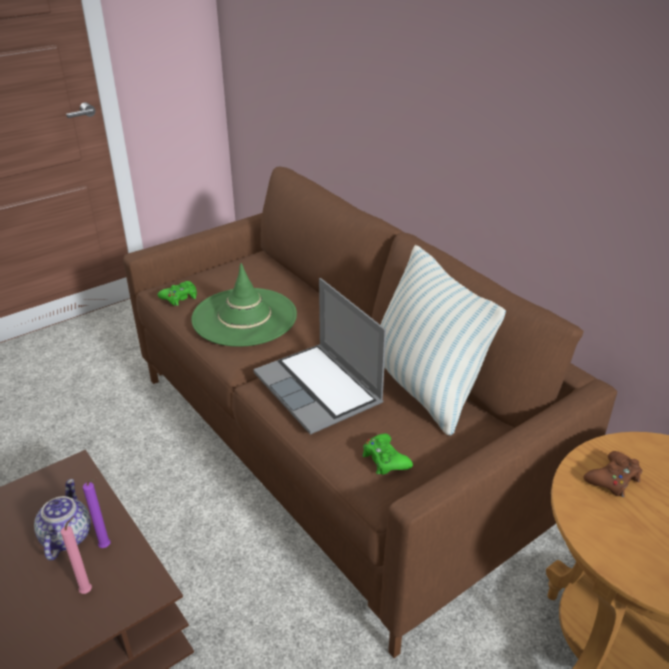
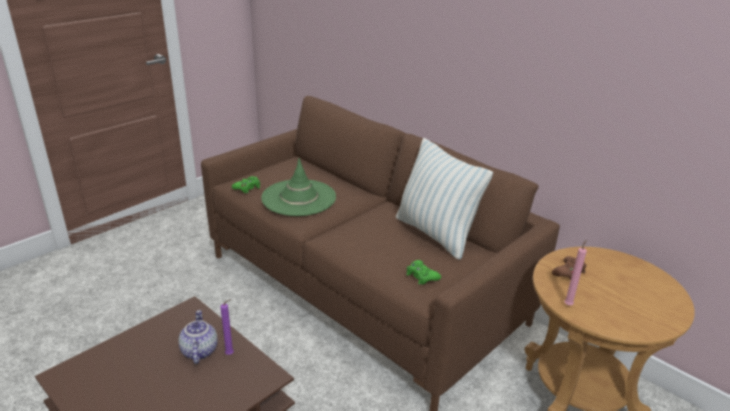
camera: 10 degrees left, 5 degrees down
(88, 590) = (226, 381): pink candle -> pink candle (568, 304)
(320, 390) = (365, 239): laptop -> none

